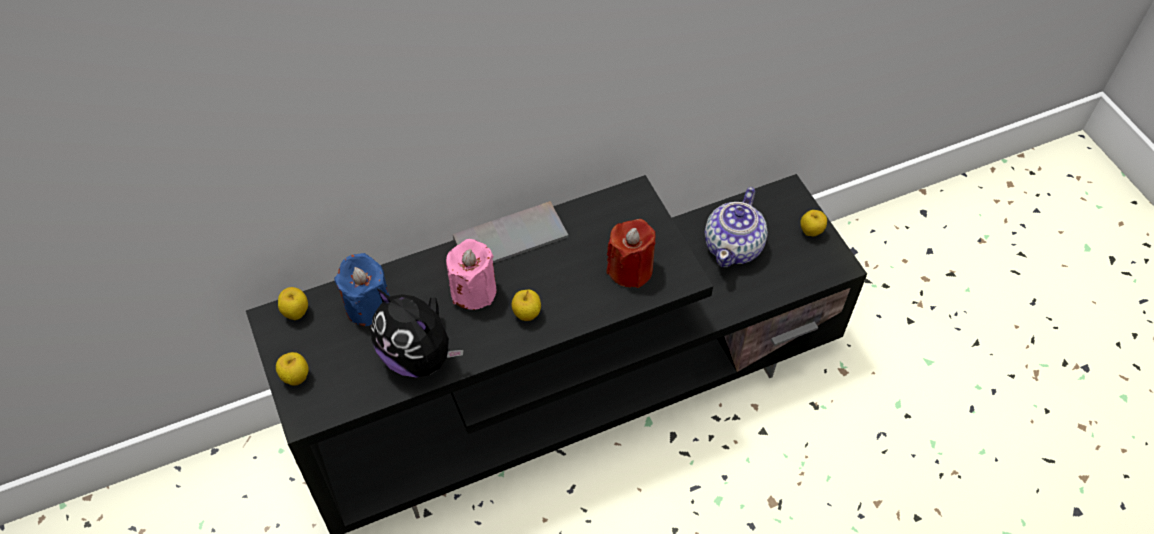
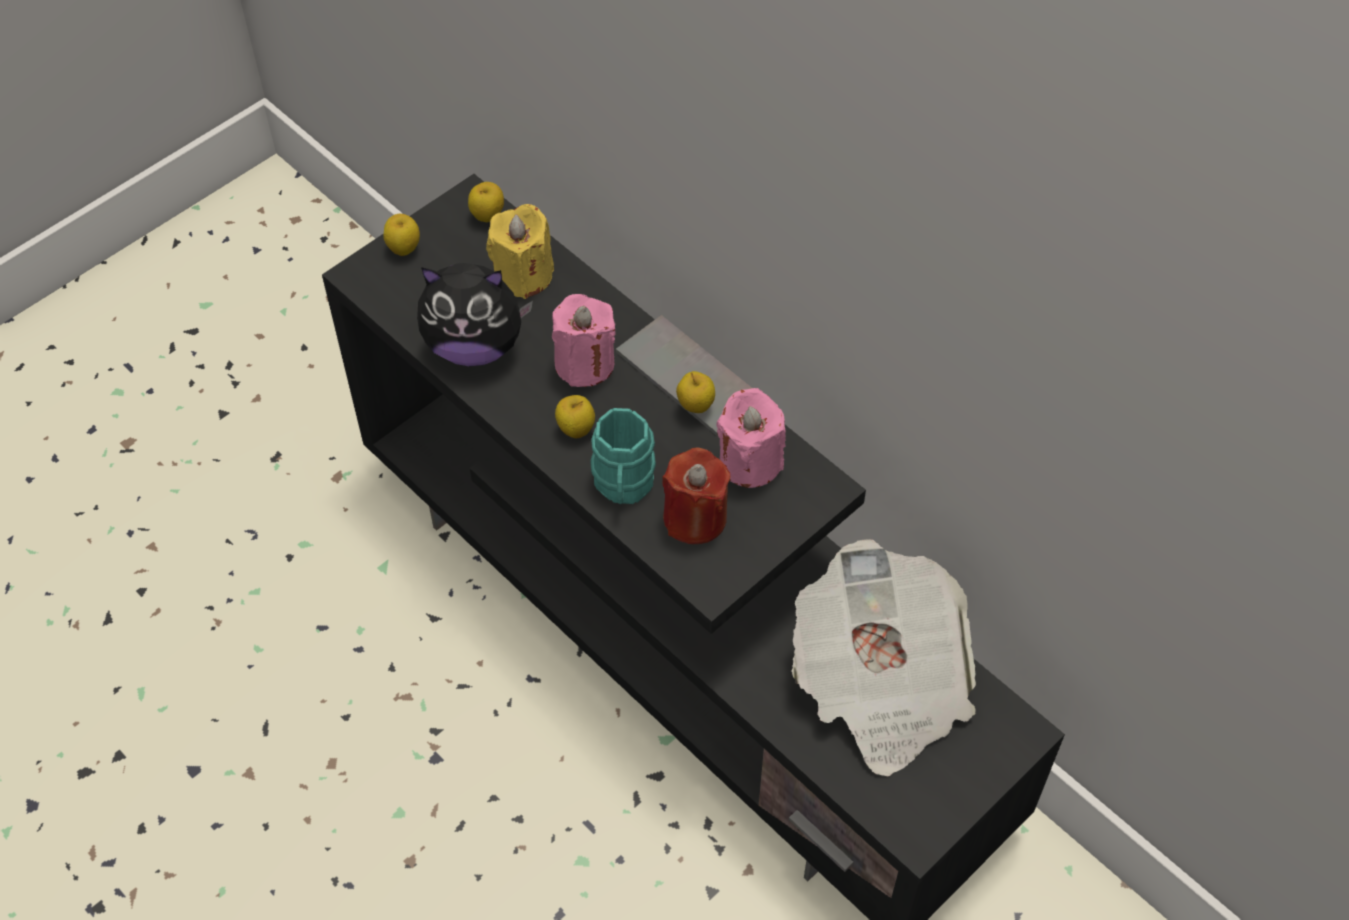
camera: 70 degrees right, 0 degrees up
(368, 306) = (523, 275): blue candle -> yellow candle
(419, 356) = (475, 346): plush toy -> plush toy turned 105 degrees counterclockwise
(587, 301) = (623, 486): none -> turquoise mug
(601, 224) = (750, 462): none -> pink candle
(734, 246) = (880, 684): teapot -> newspaper
(810, 232) = (958, 780): apple -> apple (695, 407)

